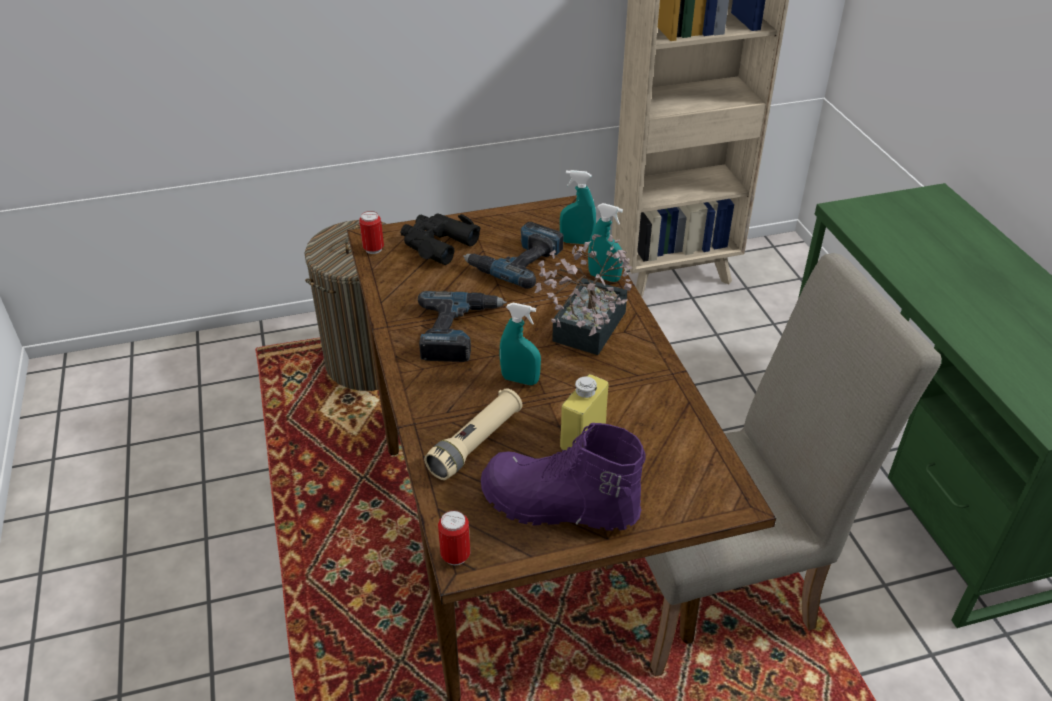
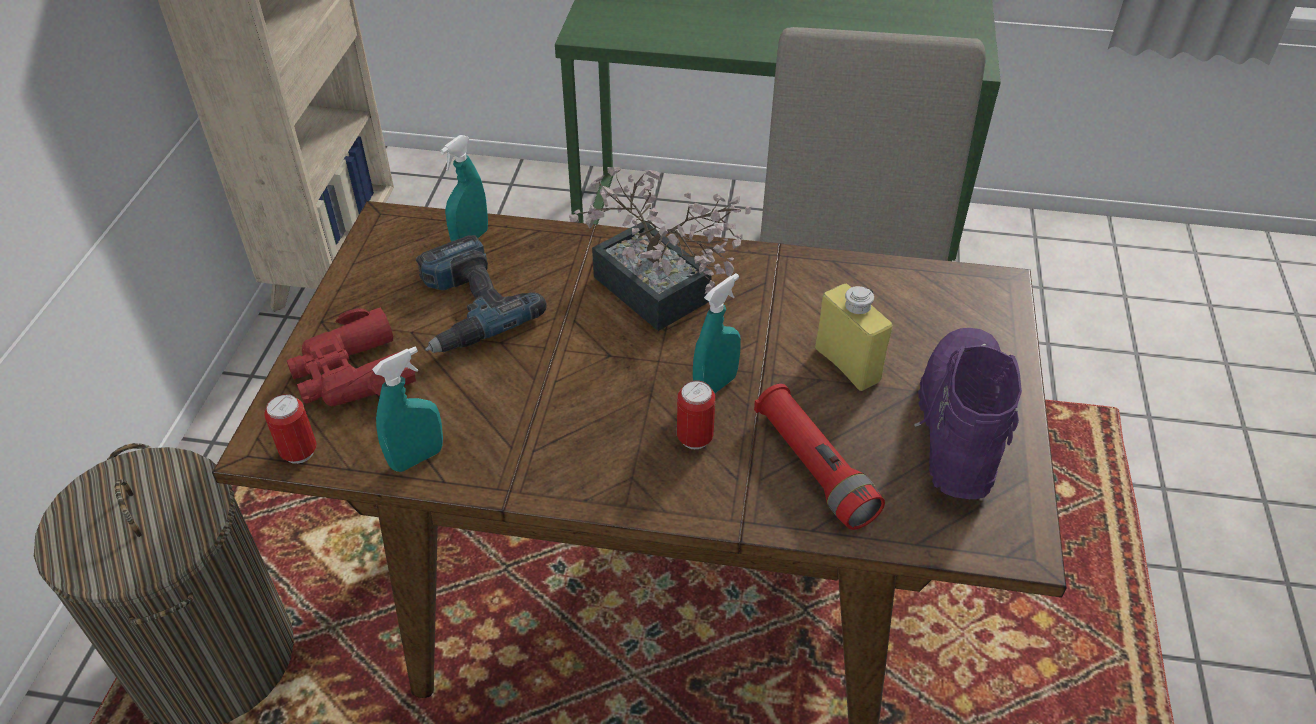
camera: 65 degrees left, 5 degrees up
(437, 244) = (352, 374): black binoculars -> red binoculars
(455, 556) = (1005, 550): can -> can (694, 438)
(458, 331) = (577, 414): power drill -> none
(476, 443) = (814, 468): beige flashlight -> red flashlight
(558, 507) = (956, 427): purple boot -> purple boot turned 150 degrees clockwise
(604, 277) = (564, 242): turquoise spray bottle -> turquoise spray bottle (417, 458)

